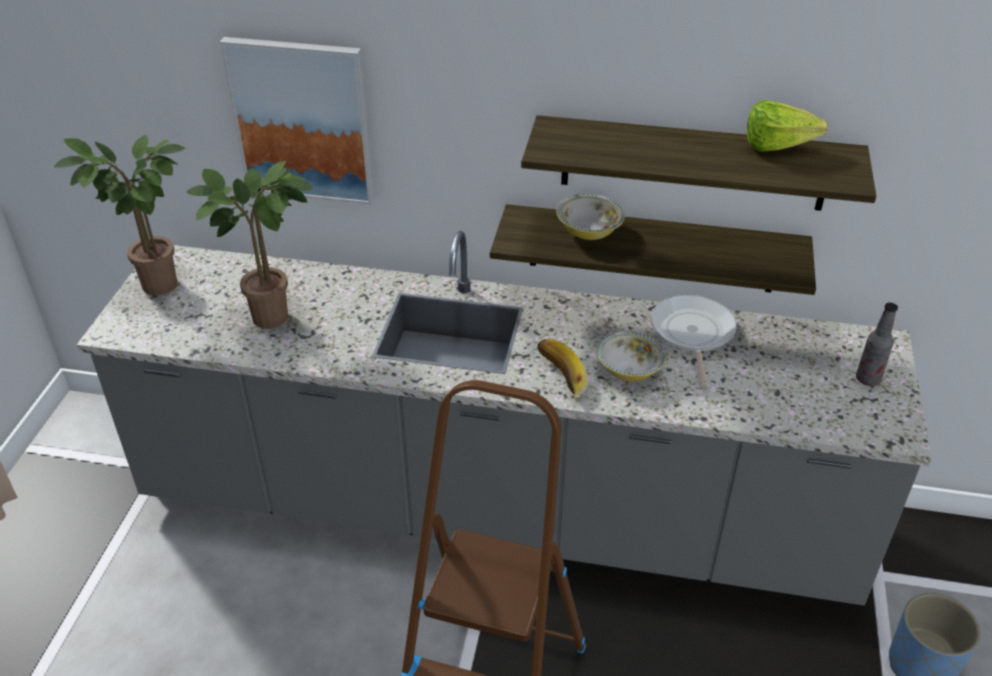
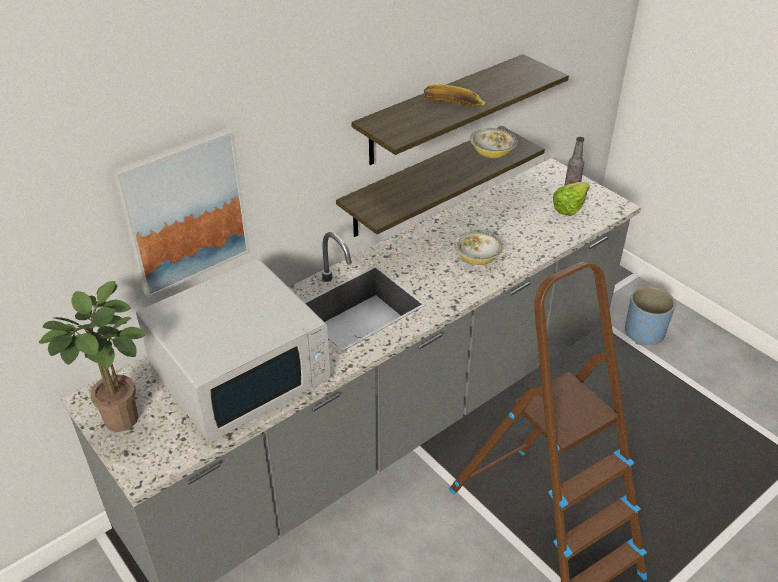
camera: 50 degrees left, 0 degrees up
(276, 314) = (241, 373): potted plant -> white microwave
(558, 379) = (454, 287): banana -> banana (453, 107)
(589, 231) = (405, 186): bowl -> bowl (492, 153)
(692, 334) = (474, 220): frying pan -> none
(783, 148) = (495, 73): lettuce -> lettuce (573, 207)

